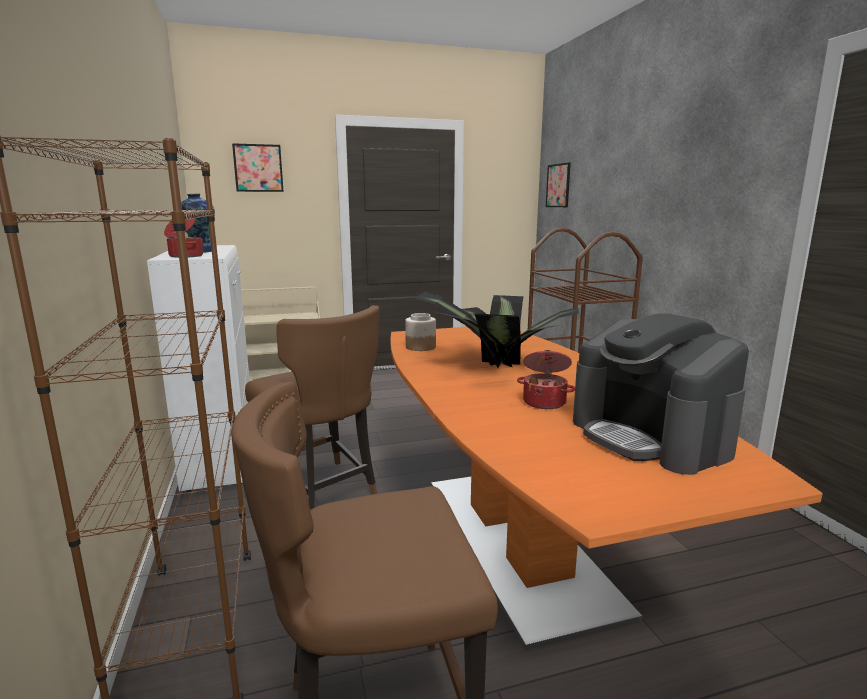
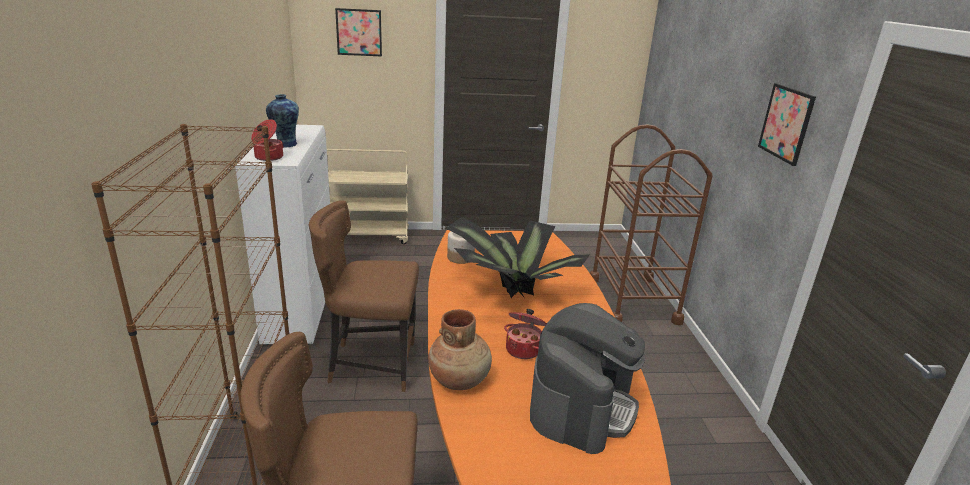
camera: 10 degrees right, 10 degrees up
(322, 493) = (371, 364): brown chair -> brown chair turned 120 degrees clockwise
(492, 433) = (459, 379): none -> brown vase
(558, 185) = (663, 67): picture -> picture (786, 123)
(650, 437) = (582, 405): coffee machine -> coffee machine turned 135 degrees counterclockwise

